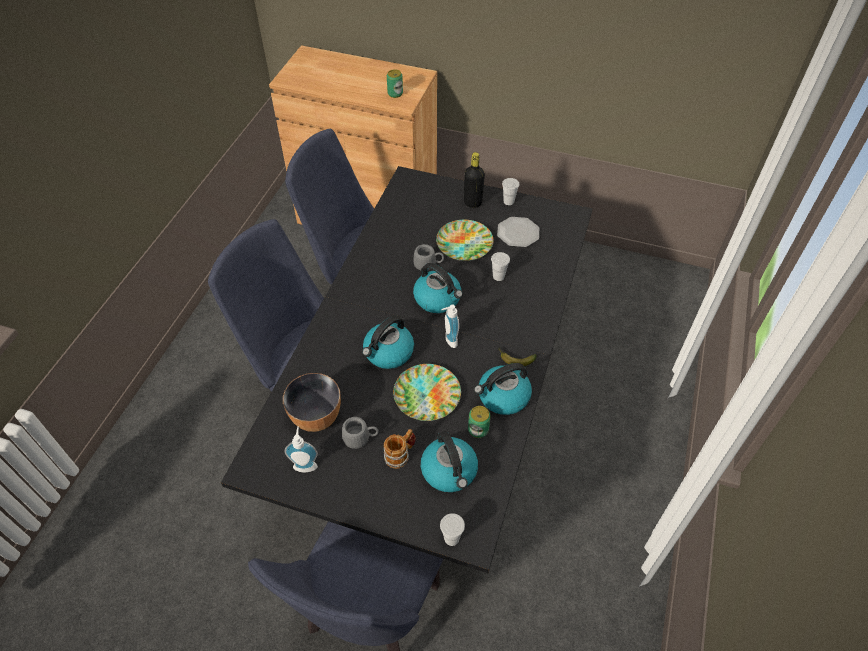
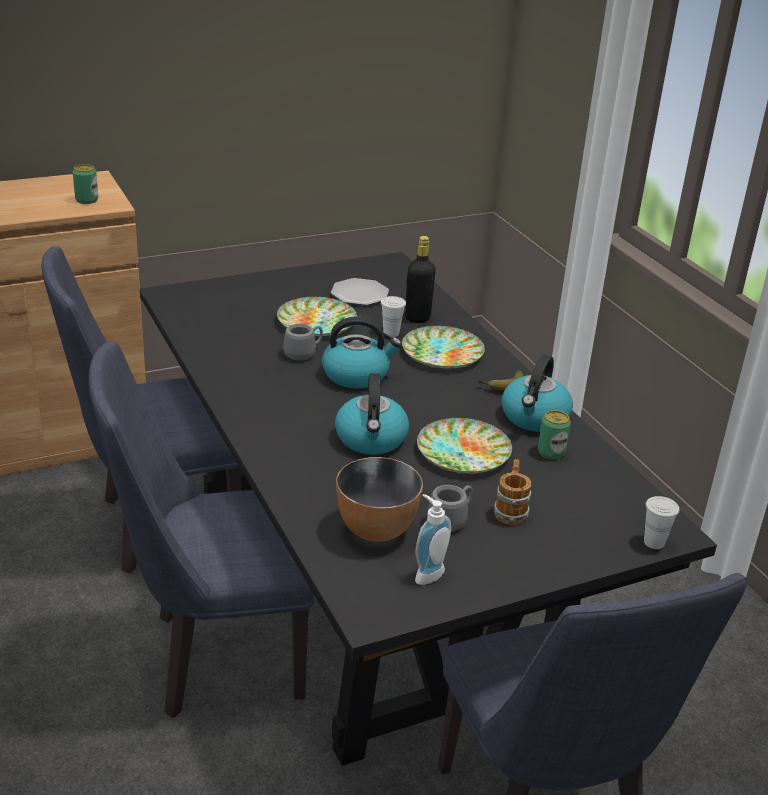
camera: 45 degrees left, 20 degrees down
(448, 340) = (418, 401): soap dispenser -> none
(450, 471) = (575, 496): kettle -> none
(472, 203) = (275, 288): black bottle -> black bottle (417, 318)
(508, 201) = (312, 274): white cup -> none
(510, 310) = (441, 353): none -> plate

